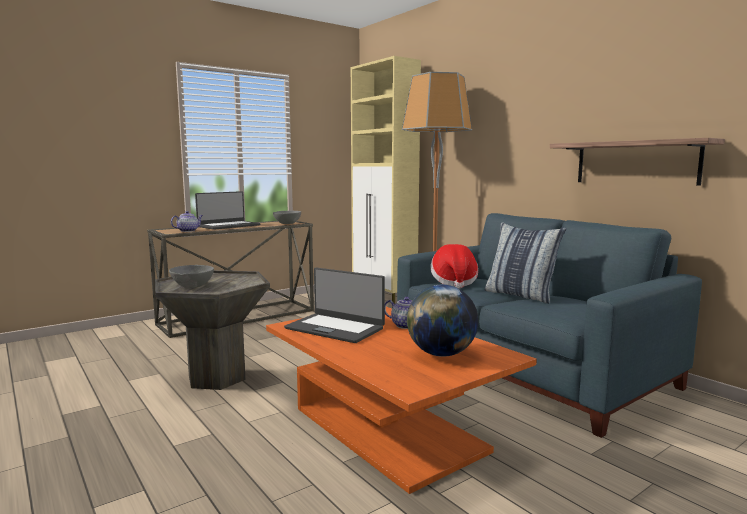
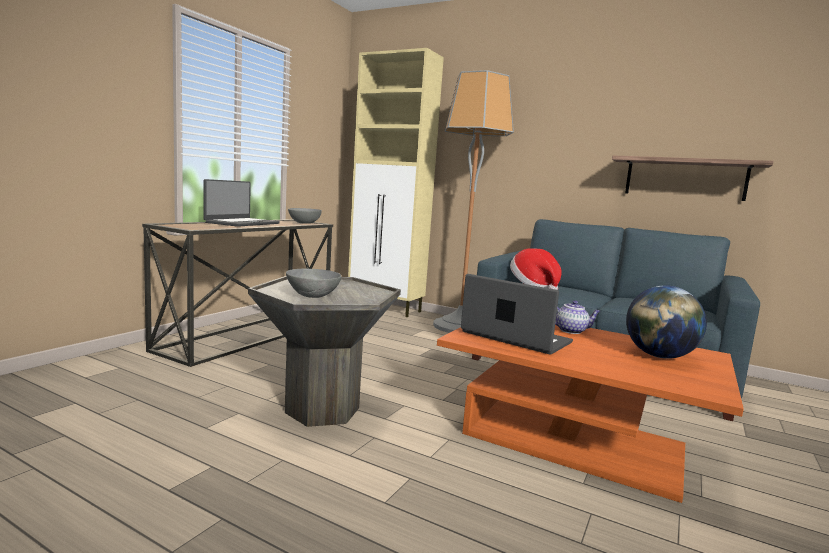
camera: 25 degrees left, 0 degrees up
(188, 231) = (210, 227): teapot -> none
(335, 328) = (515, 337): laptop -> laptop turned 150 degrees counterclockwise
(520, 295) = (609, 297): pillow -> none

